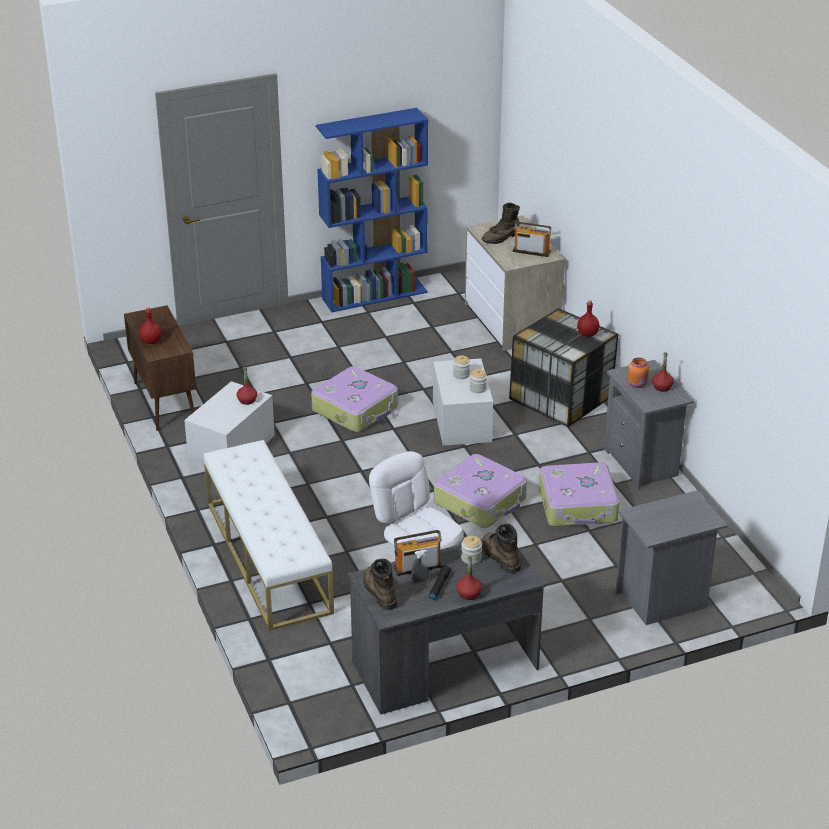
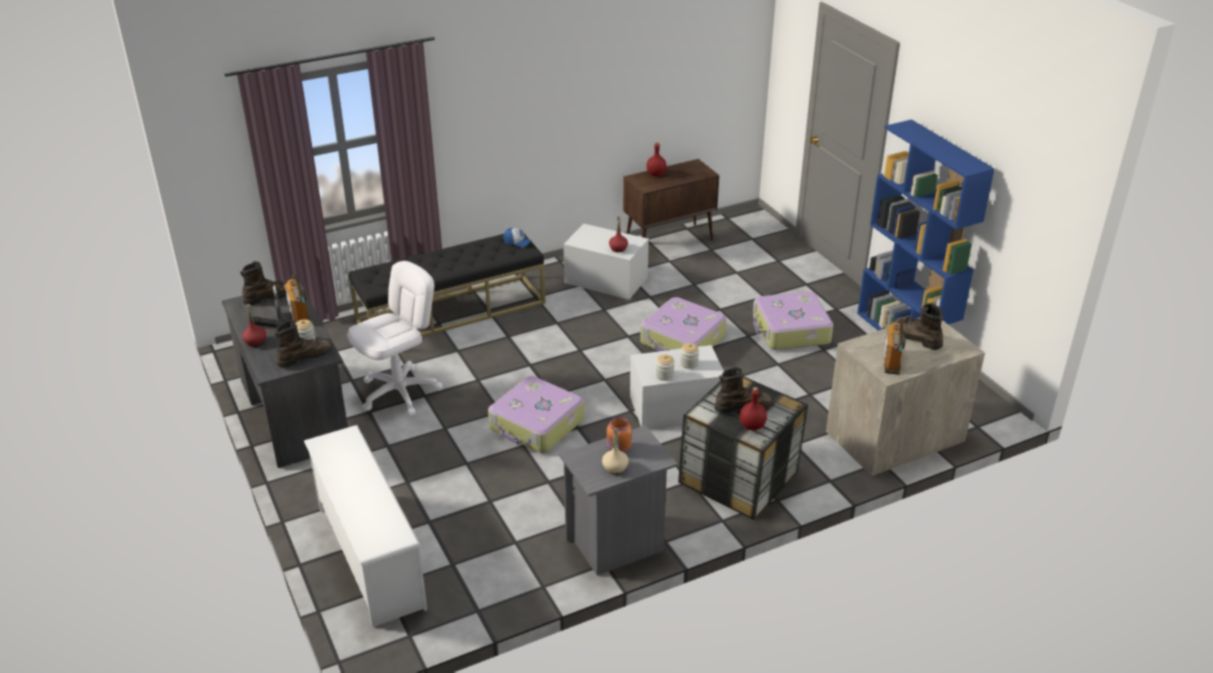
camera: 85 degrees right, 0 degrees up
(237, 453) = (517, 242): none -> cap
(268, 556) = (451, 311): white bench -> black bench
(562, 335) = (742, 406): none -> brown boot
(578, 505) = (533, 493): suitcase -> suitcase (790, 331)
(662, 387) = (615, 468): red bottle -> beige bottle
(663, 600) = (368, 556): grey nightstand -> white shoe rack

